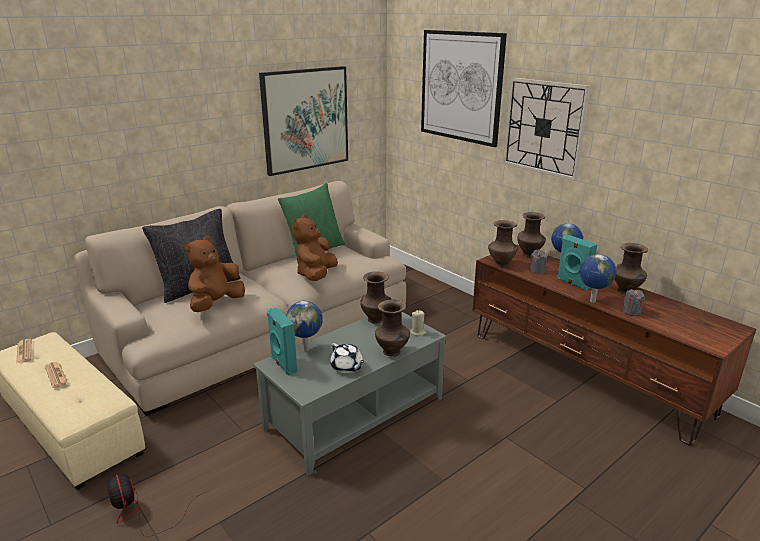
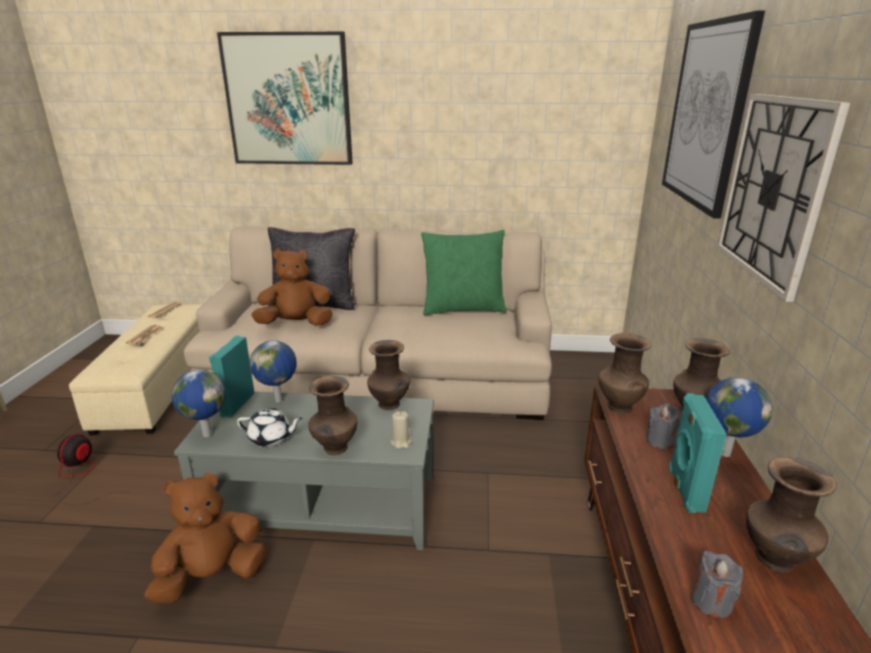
camera: 45 degrees right, 0 degrees up
(305, 119) = (510, 148): picture -> picture (288, 100)
(316, 275) = (420, 332): brown plush toy -> brown plush toy (212, 576)
(347, 367) = (271, 438): white teapot -> white teapot turned 90 degrees counterclockwise
(592, 301) = (664, 536): globe -> globe (206, 434)

